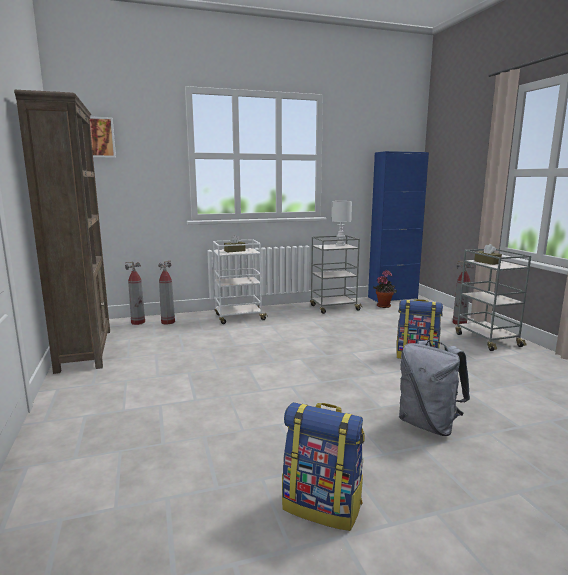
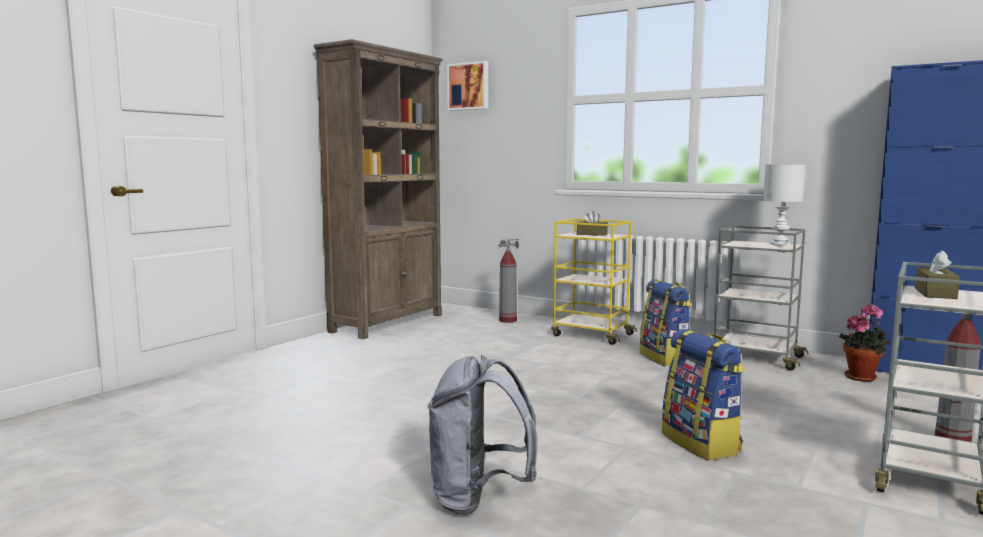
camera: 50 degrees right, 5 degrees down
(138, 322) = (482, 314): fire extinguisher -> none
(239, 317) = (591, 335): white cart -> yellow cart
(323, 506) = (222, 487): backpack -> backpack (665, 358)

